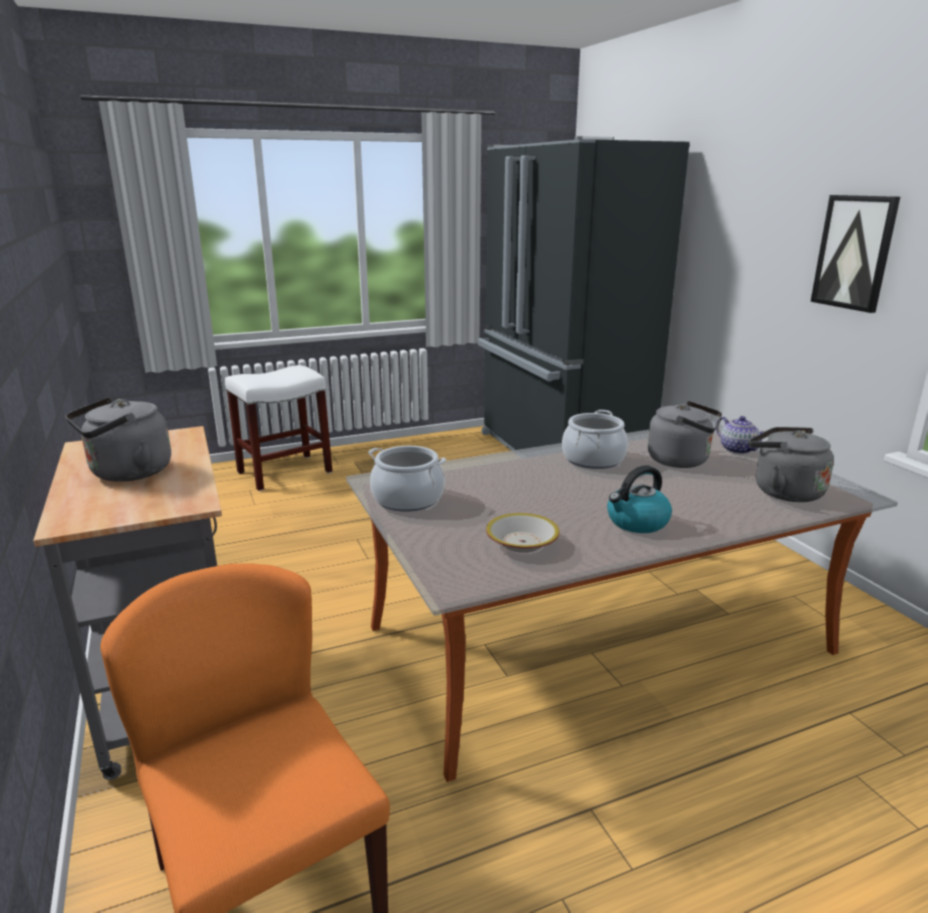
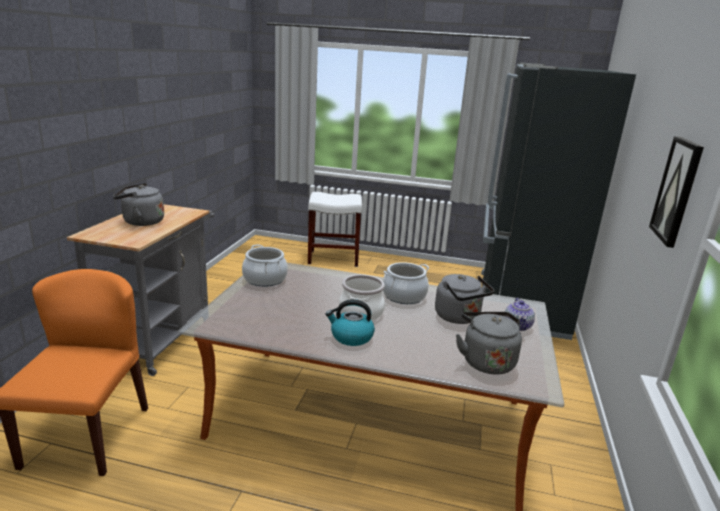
camera: 35 degrees right, 0 degrees up
(522, 542) = (272, 320): bowl -> none
(591, 492) = (361, 312): none -> cooking pot

